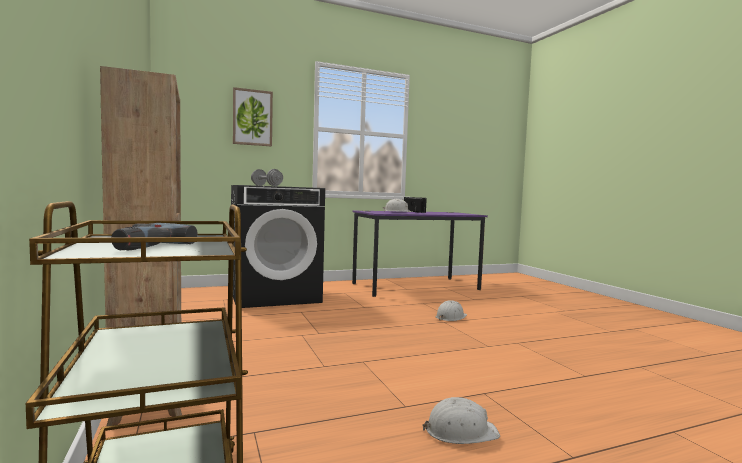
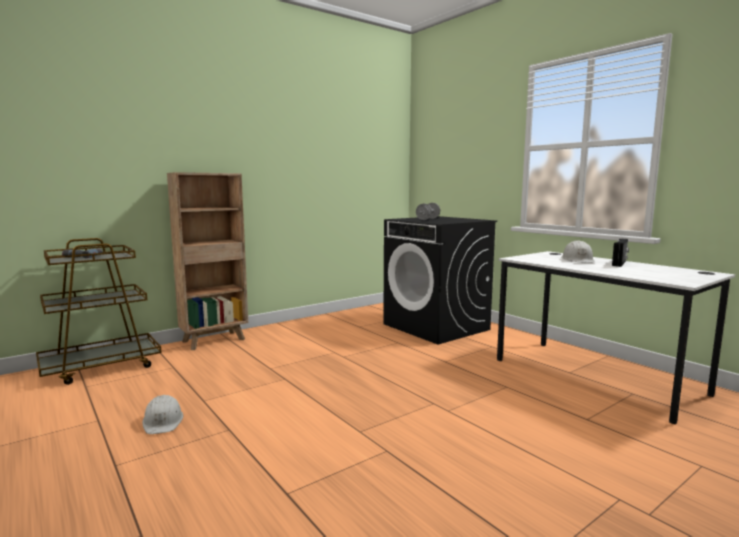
camera: 75 degrees right, 5 degrees up
(252, 117) = (470, 147): picture -> none
(416, 286) = (595, 376): purple desk -> white desk
(450, 317) = (459, 406): white hard hat -> none

